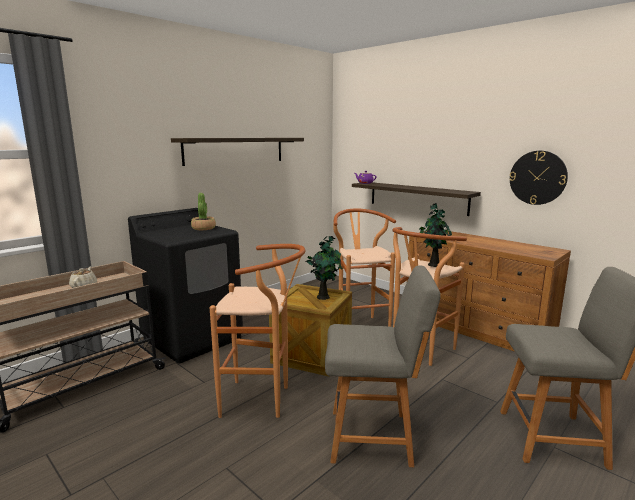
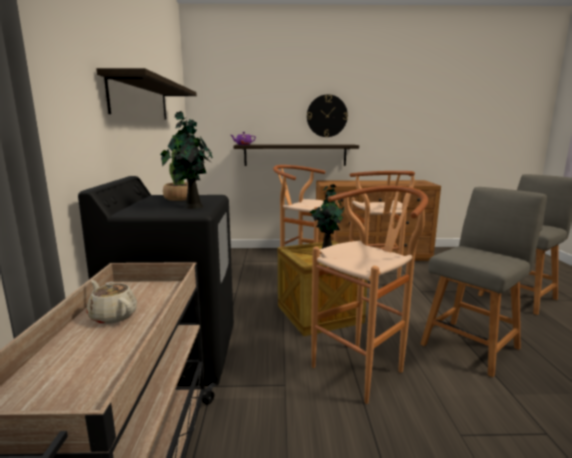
camera: 45 degrees left, 0 degrees up
(433, 264) = (374, 203): potted plant -> potted plant (191, 206)
(537, 177) = (397, 129): wall clock -> wall clock (327, 116)

